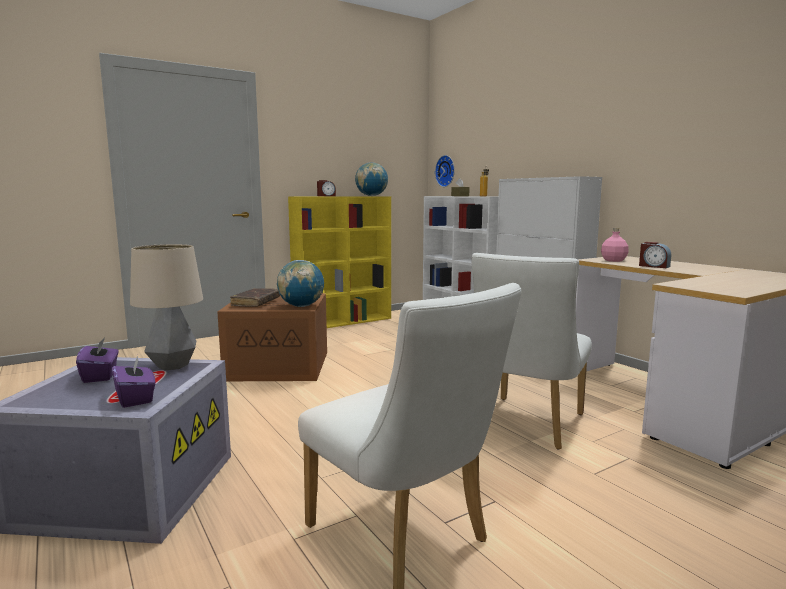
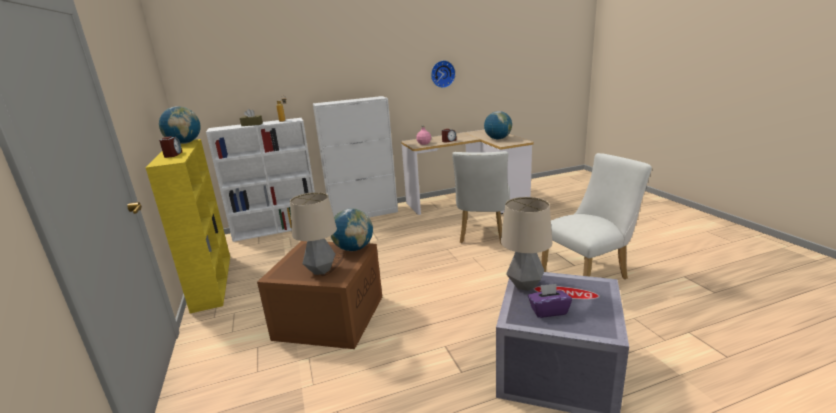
camera: 75 degrees left, 10 degrees up
(135, 398) = (590, 288): purple tissue box -> none
(256, 303) = (321, 270): brown book -> table lamp
(446, 171) = (205, 103): wall clock -> wall clock (442, 74)
(527, 425) = (483, 235): white chair -> white chair turned 60 degrees clockwise
(723, 281) = (498, 139): none -> globe

